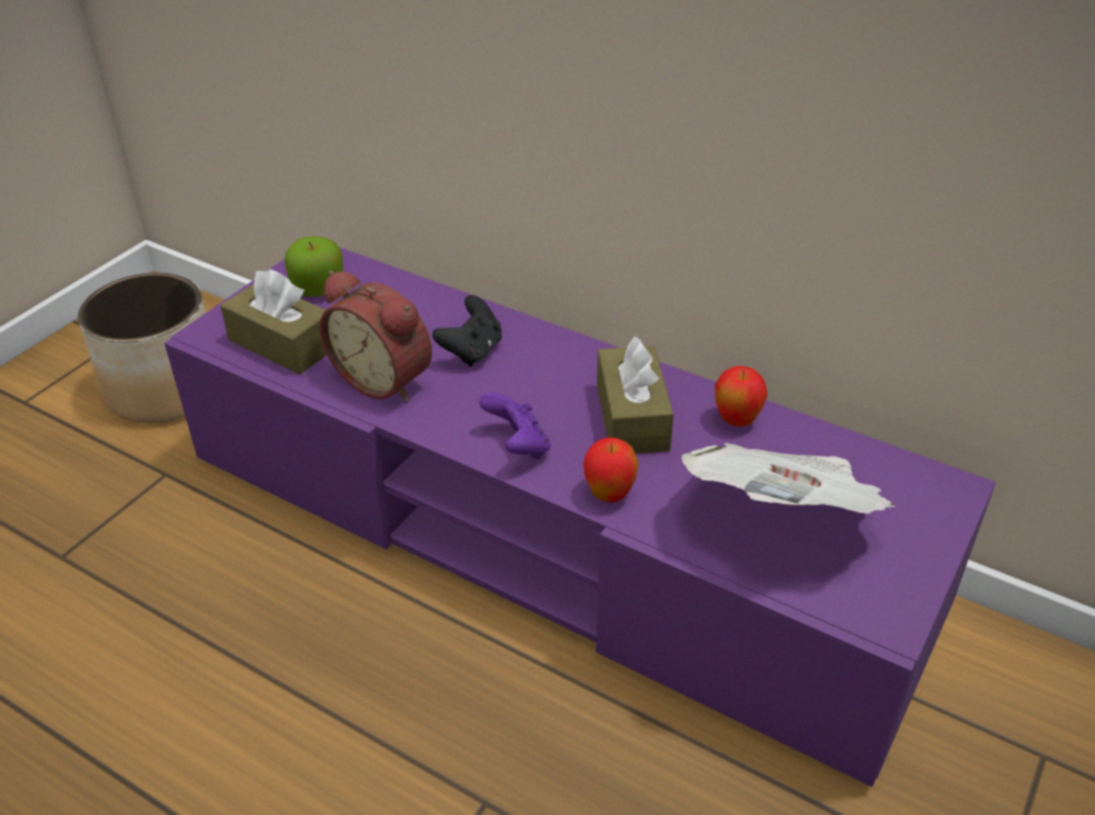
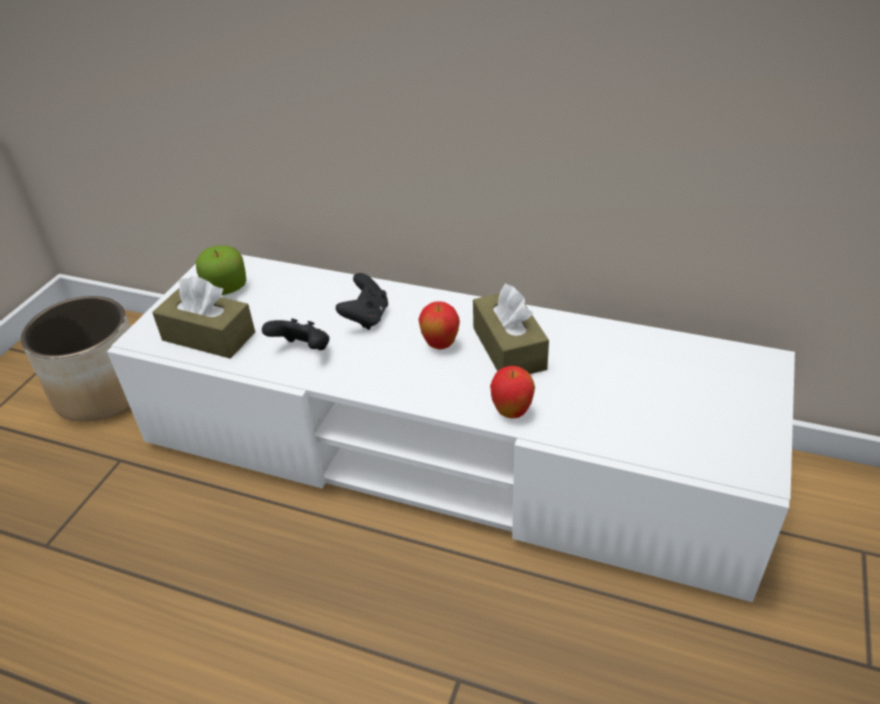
camera: 10 degrees left, 0 degrees up
(385, 378) = (303, 350): alarm clock -> black game controller
(518, 447) = (427, 387): purple game controller -> none
(548, 531) = (445, 450): purple tv stand -> white tv stand
(736, 421) = (589, 338): apple -> apple (440, 345)
(783, 515) = (650, 404): newspaper -> none

